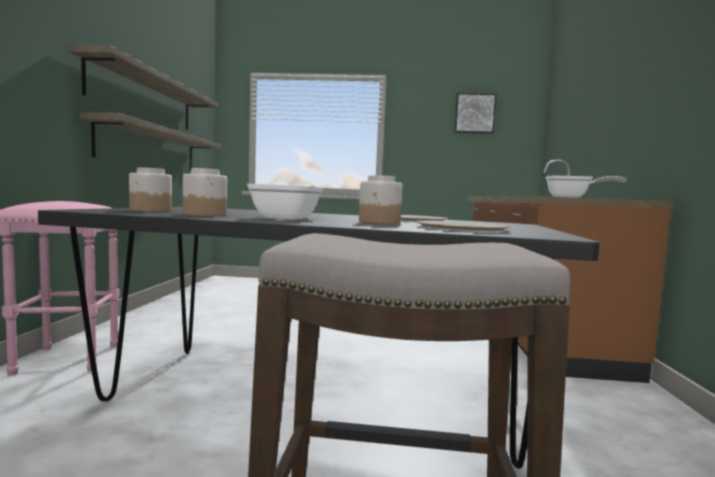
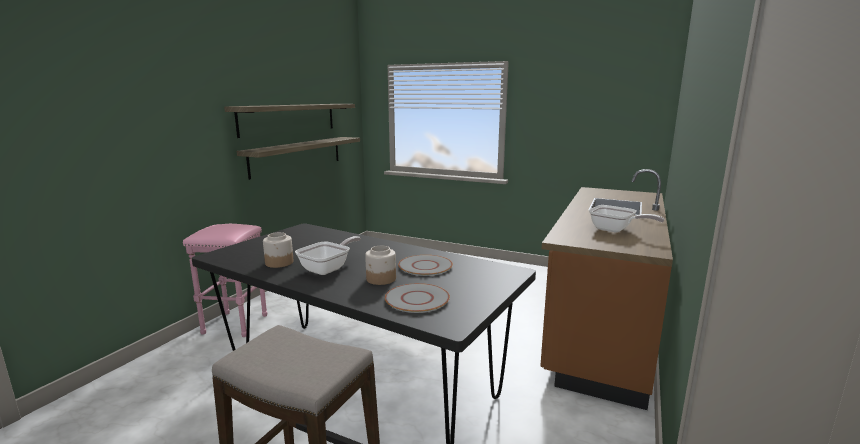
camera: 20 degrees right, 10 degrees up
(150, 210) = (257, 250): jar -> none
(474, 113) = (597, 97): picture -> none

